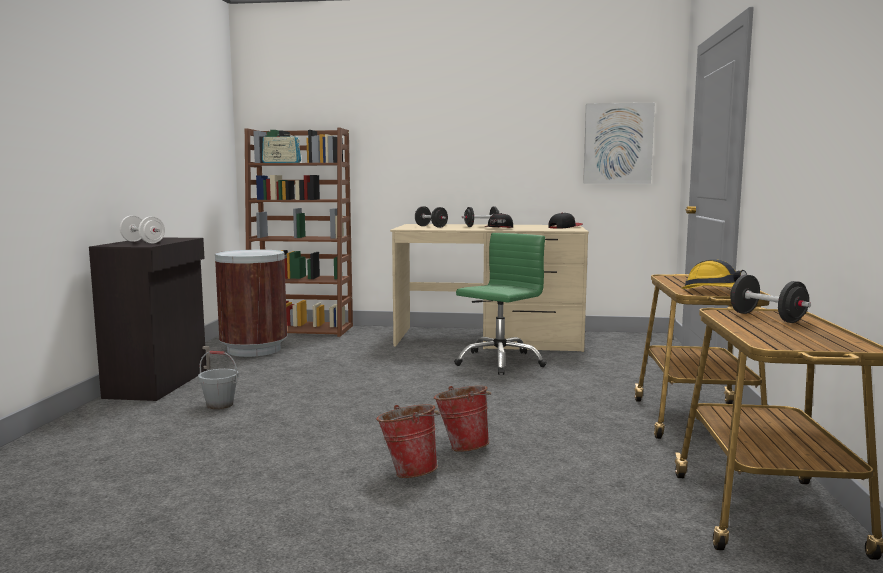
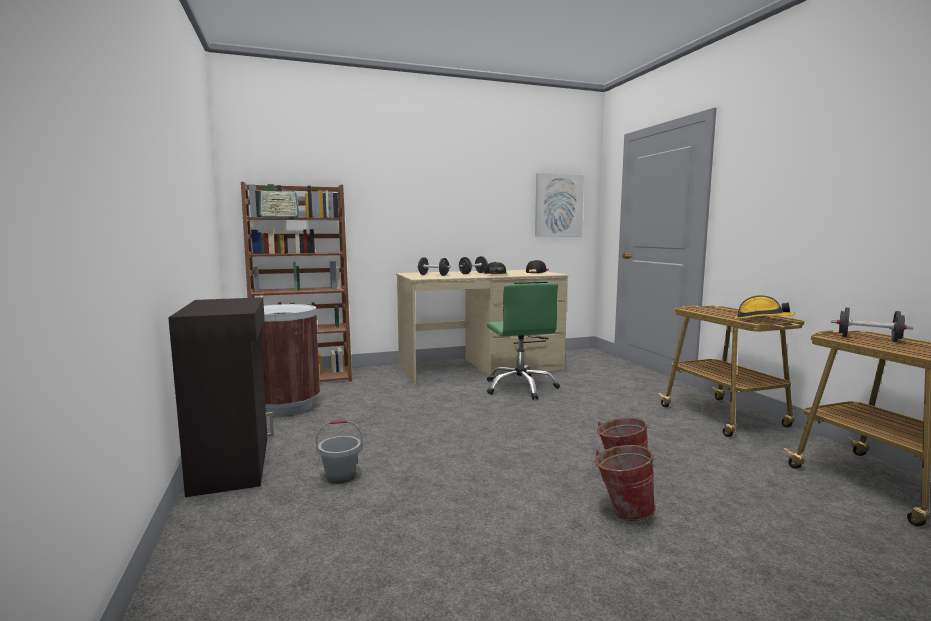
camera: 25 degrees left, 0 degrees up
(143, 242) = (218, 307): white dumbbell -> none
(499, 362) = (520, 387): green office chair -> green office chair turned 150 degrees clockwise

